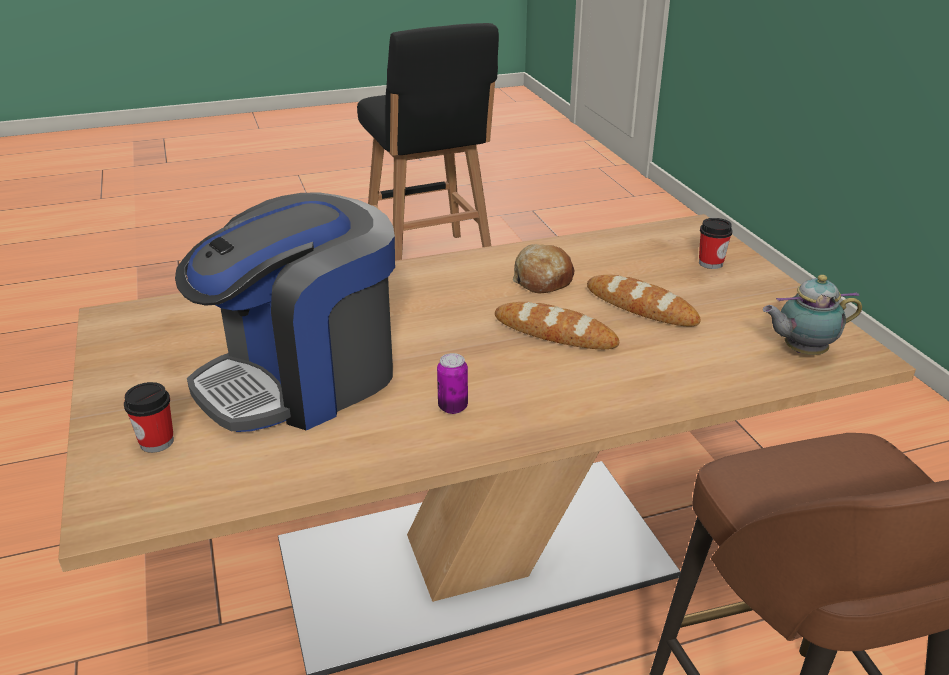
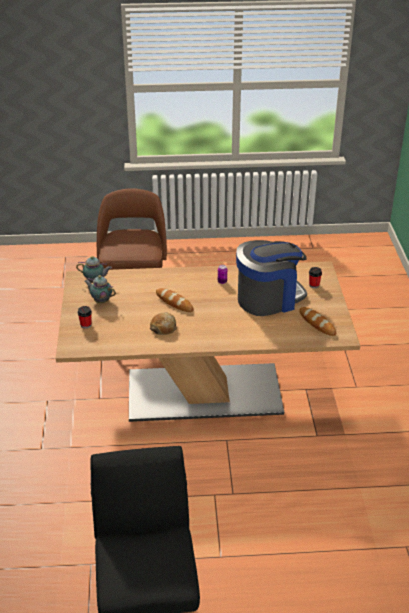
camera: 165 degrees left, 5 degrees up
(641, 307) = (134, 308): bread -> bread (317, 323)
(733, 310) = (101, 301): none -> teapot

